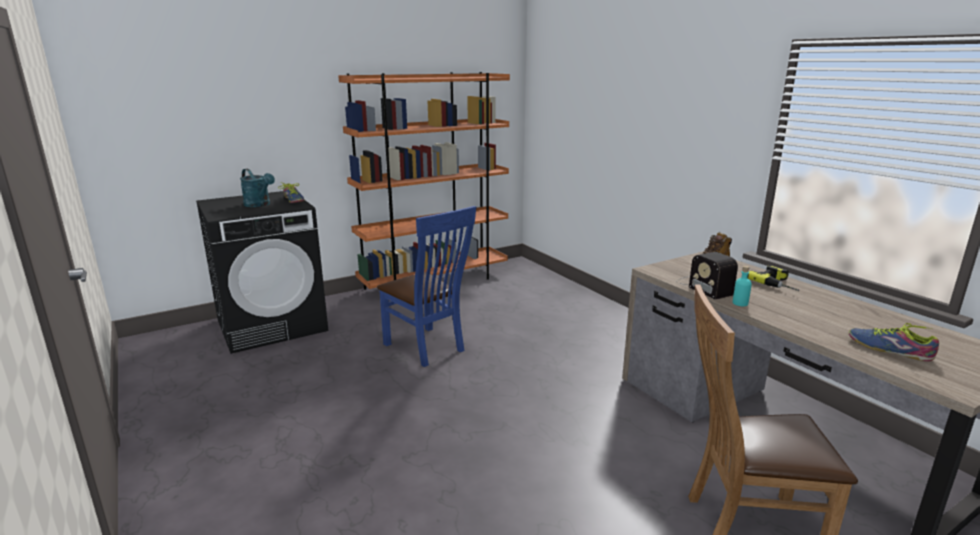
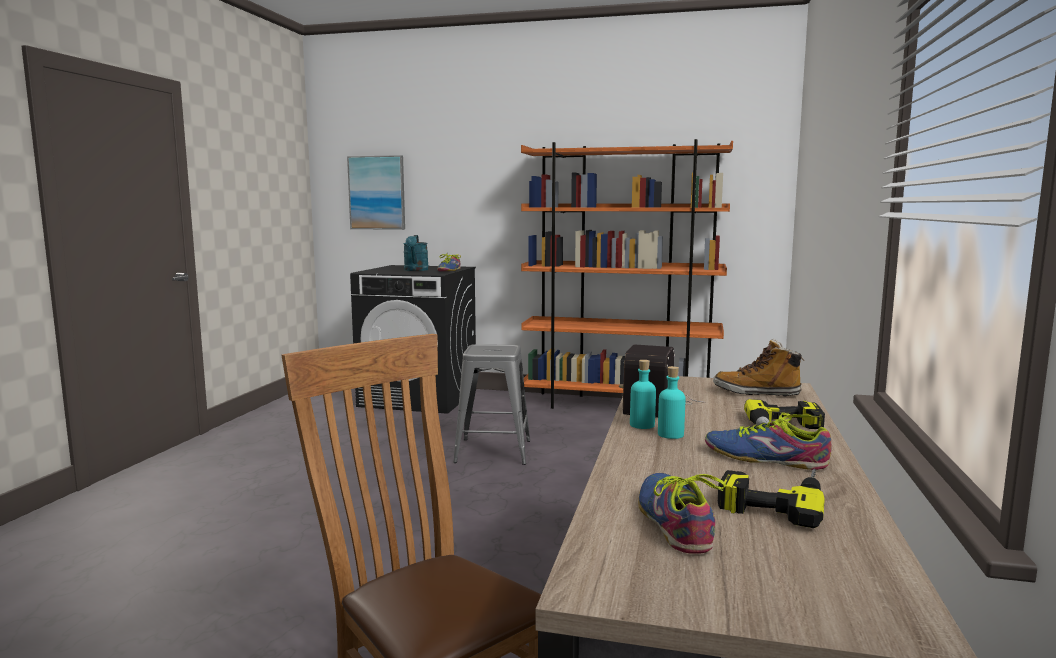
camera: 45 degrees right, 10 degrees down
(165, 124) = (377, 193): none -> picture
(427, 348) = (493, 451): blue chair -> grey stool
(763, 304) = (670, 434): none -> turquoise bottle
(819, 304) = (765, 458): none -> shoe
(873, 323) = (773, 498): none -> power drill

